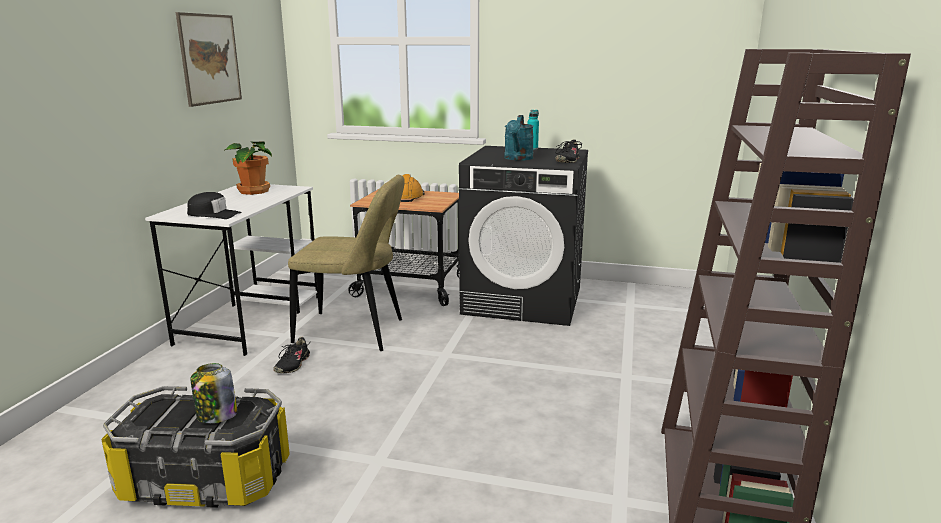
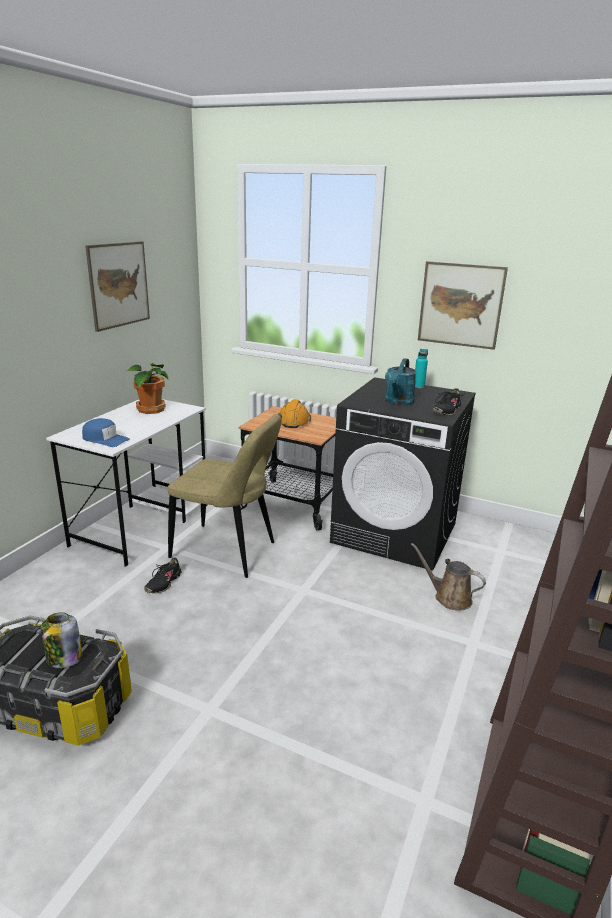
camera: 10 degrees right, 5 degrees up
(214, 214) = (105, 439): black cap -> blue cap
(564, 66) = (460, 305): none -> picture
(592, 344) = (449, 597): none -> brown watering can

